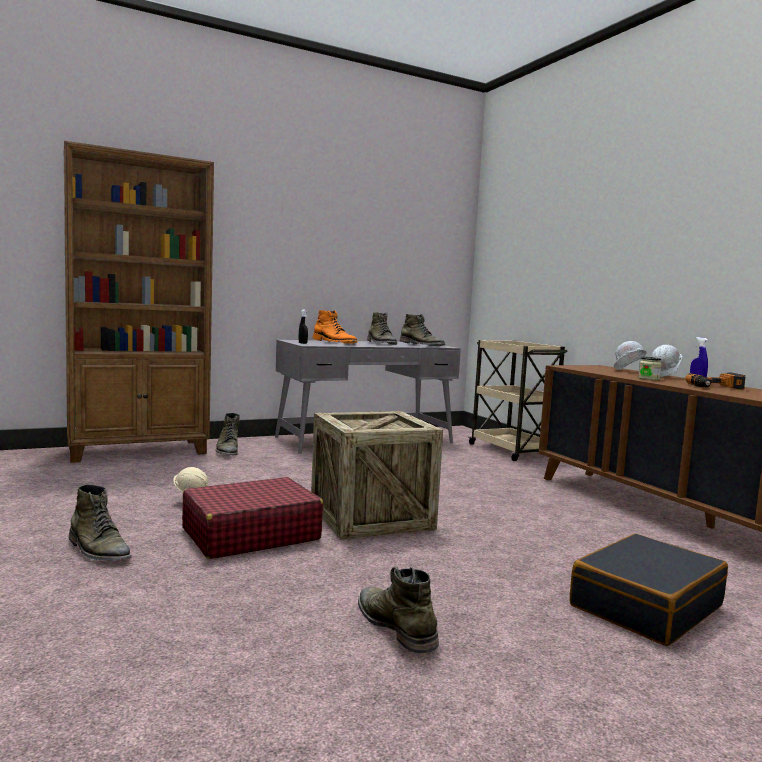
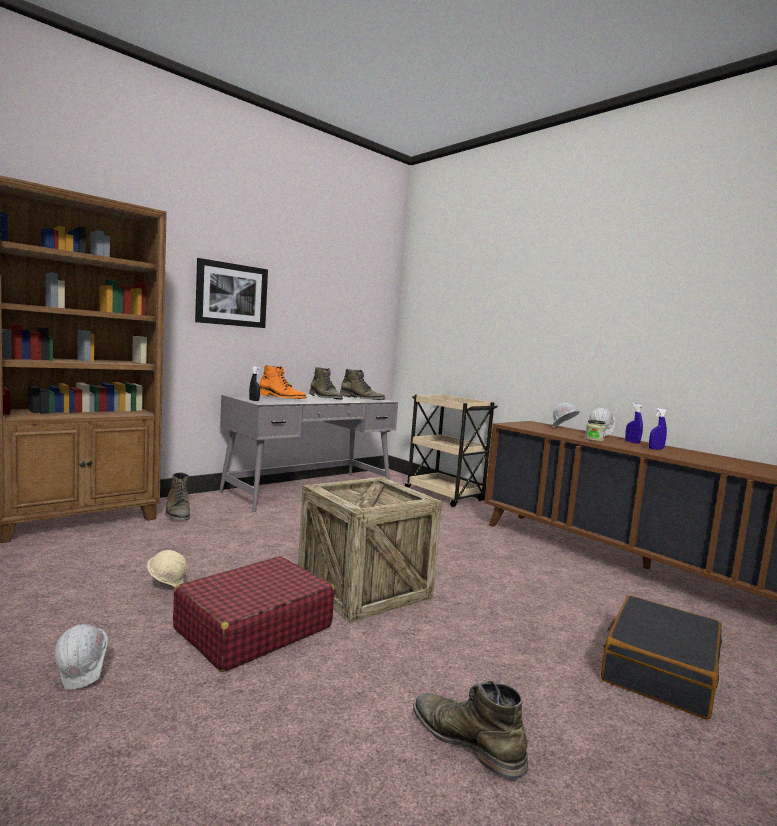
camera: 15 degrees left, 0 degrees up
(98, 550) = (83, 677): green boot -> white hard hat
(287, 240) = (231, 294): none -> picture
(716, 387) = (656, 449): power drill -> blue spray bottle

